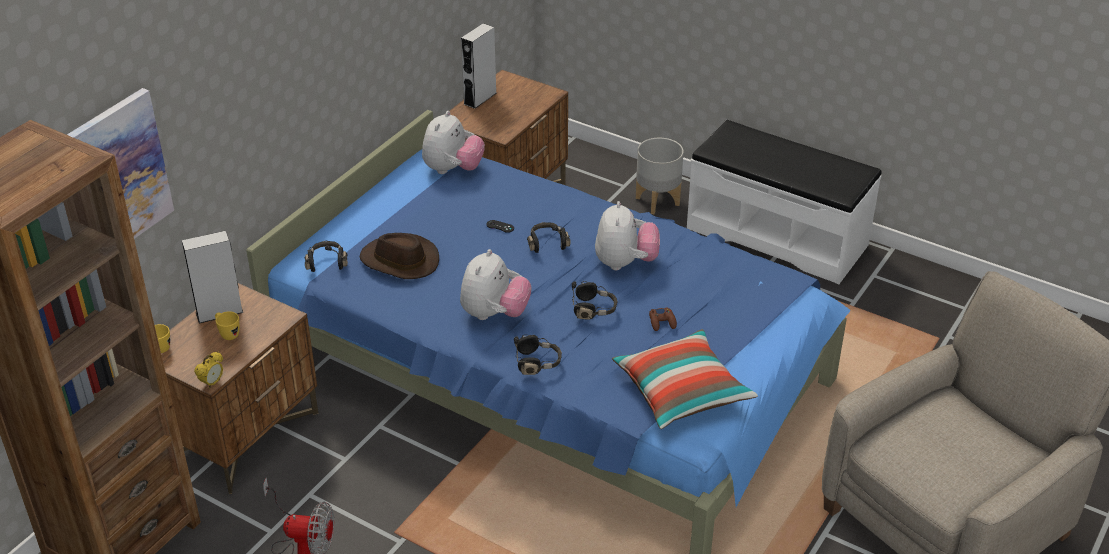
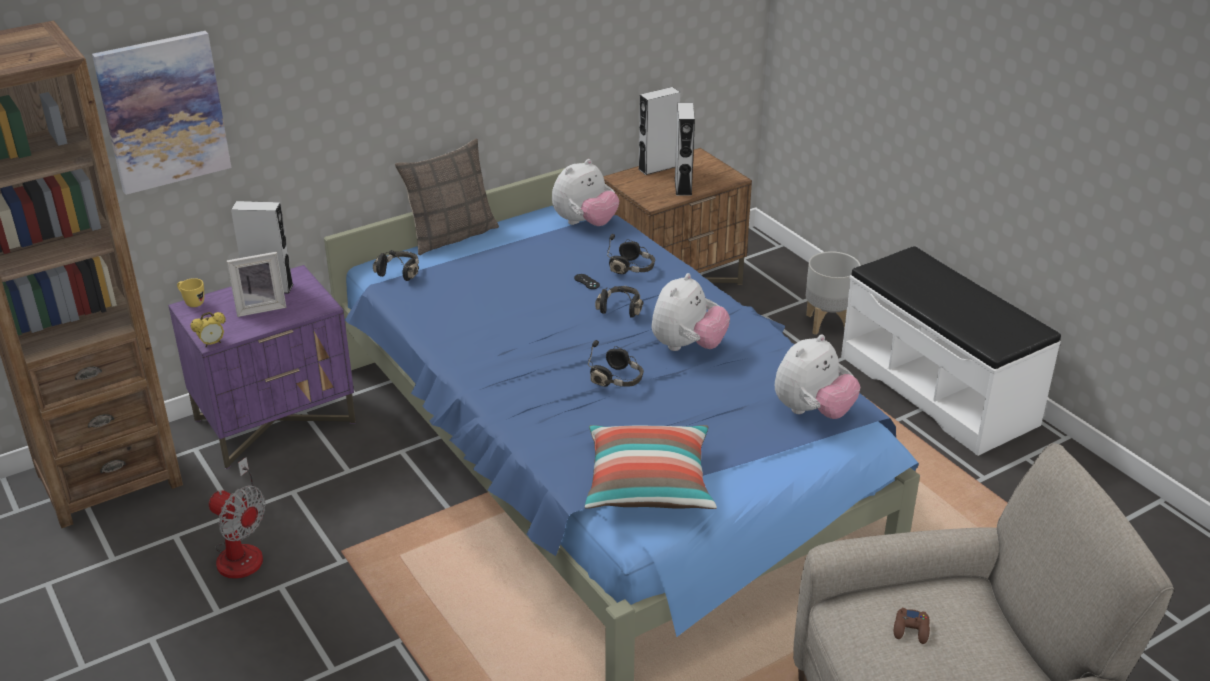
camera: 25 degrees right, 5 degrees down
(227, 334) = (260, 307): yellow mug -> picture frame
(242, 434) = (276, 421): brown nightstand -> purple nightstand
(342, 213) = (451, 235): none -> pillow
(399, 261) = (466, 288): brown hat -> none
(494, 314) = (516, 357): plush toy -> plush toy (812, 411)
(515, 112) = (683, 186): none -> grey speaker
(538, 363) = (521, 412): black headphones -> black headphones (632, 268)
(662, 322) = (680, 411): brown game controller -> brown game controller (911, 629)

